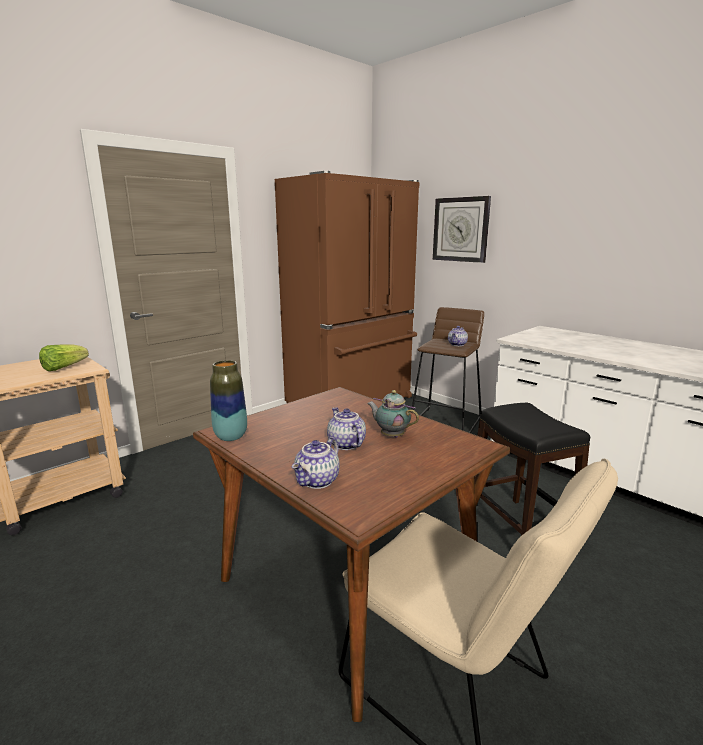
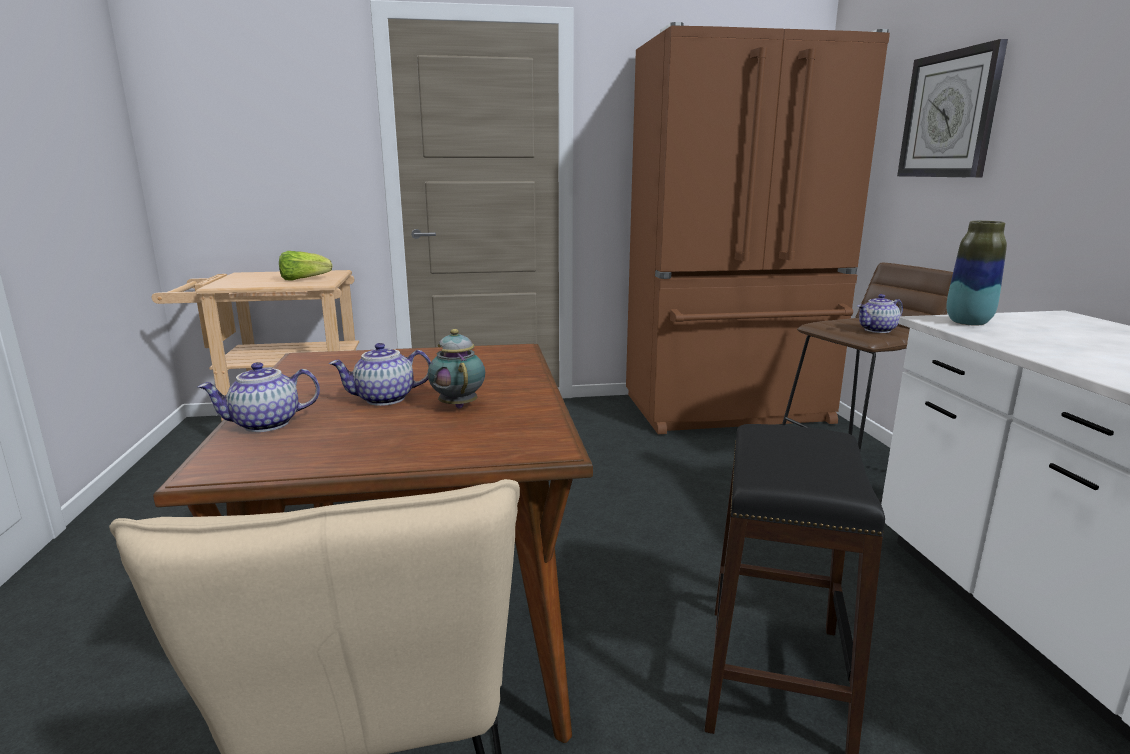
camera: 35 degrees right, 0 degrees up
(231, 437) = (300, 364): vase -> vase (968, 322)
(345, 444) = (384, 399): teapot -> teapot turned 120 degrees counterclockwise

